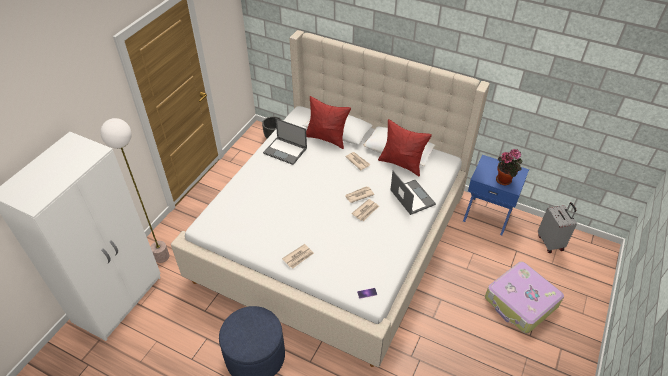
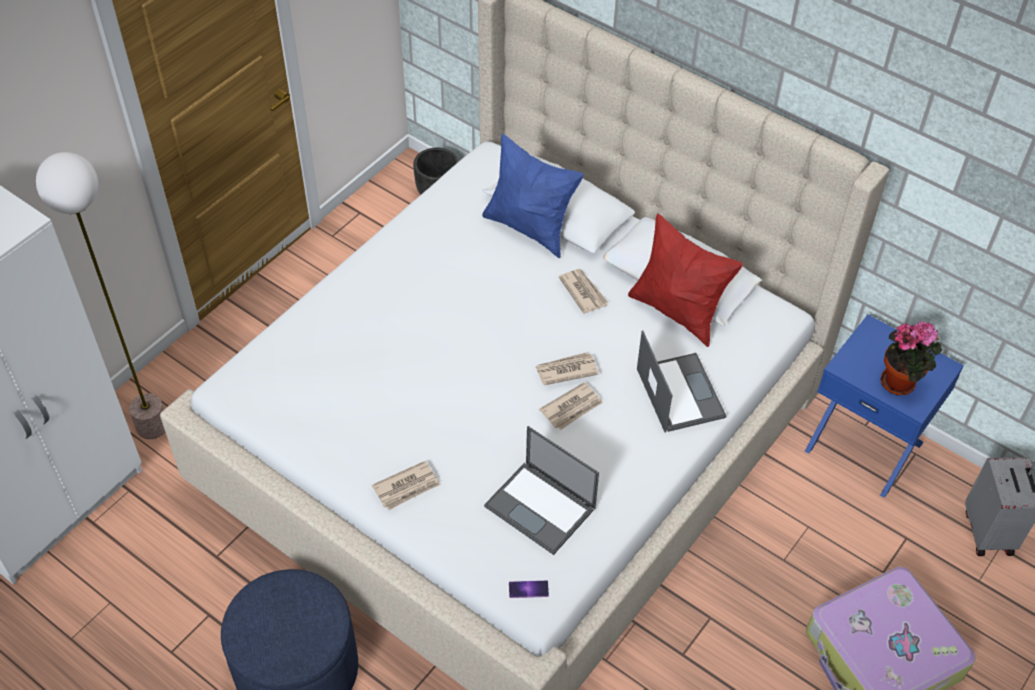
camera: 10 degrees right, 5 degrees up
(285, 151) = (435, 244): laptop -> laptop (541, 507)
(327, 138) = (530, 228): red pillow -> blue pillow

